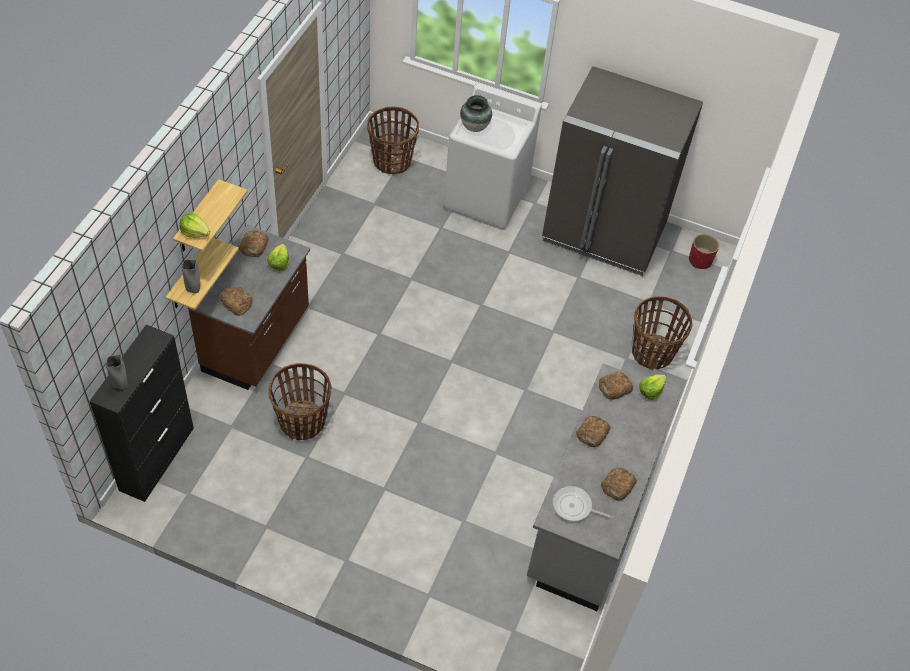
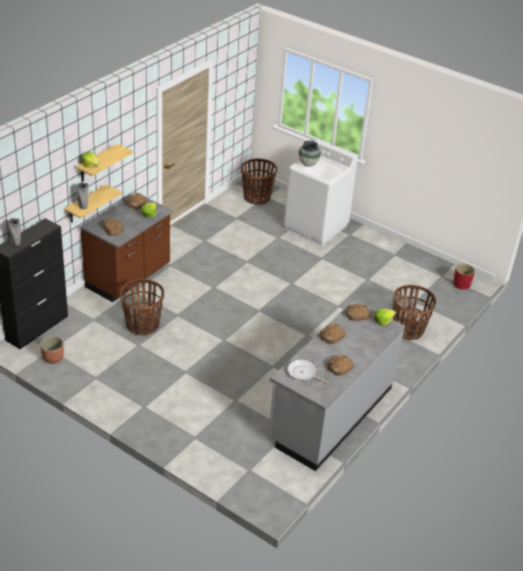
camera: 15 degrees right, 15 degrees down
(196, 506) = (53, 358): none -> planter
(604, 233) = (394, 258): grey fridge -> none

